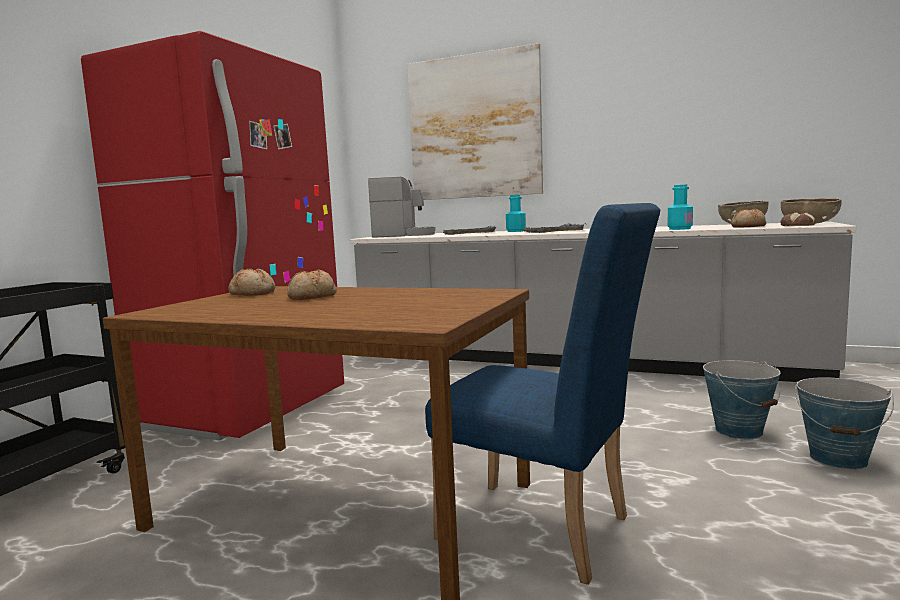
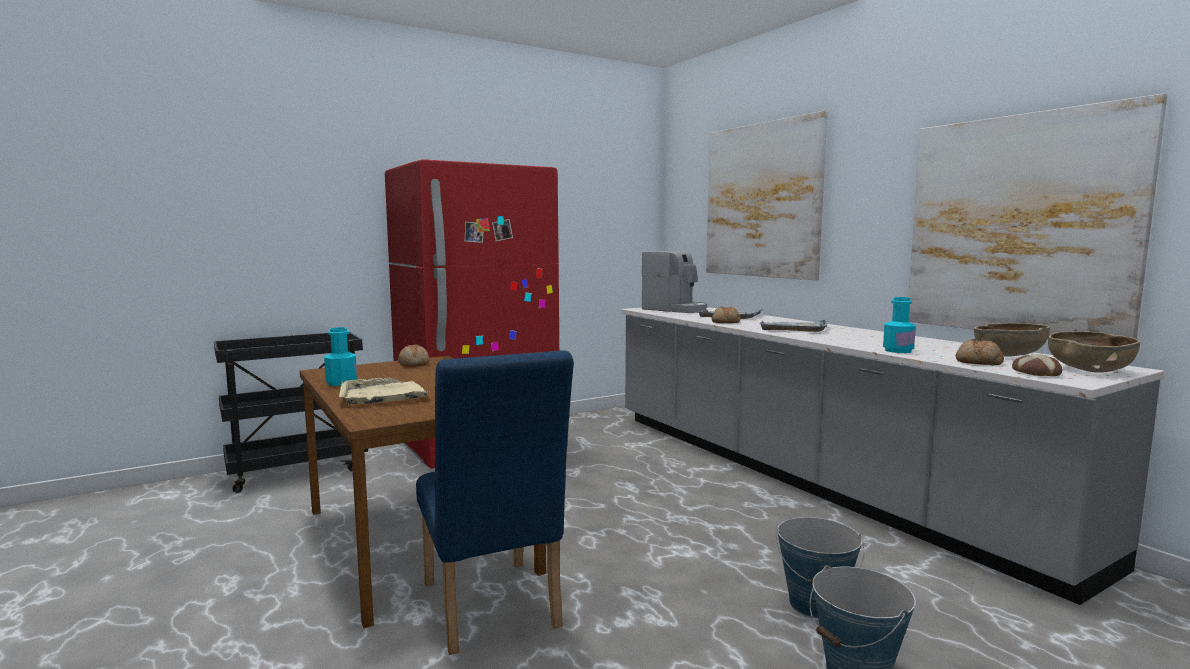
camera: 35 degrees right, 0 degrees up
(312, 297) = (422, 376): bread -> bread (725, 322)
(336, 311) = (383, 395): none -> beige tray
(516, 231) = (774, 320): turquoise bottle -> turquoise bottle (341, 383)
(718, 132) = (1018, 226): none -> picture

